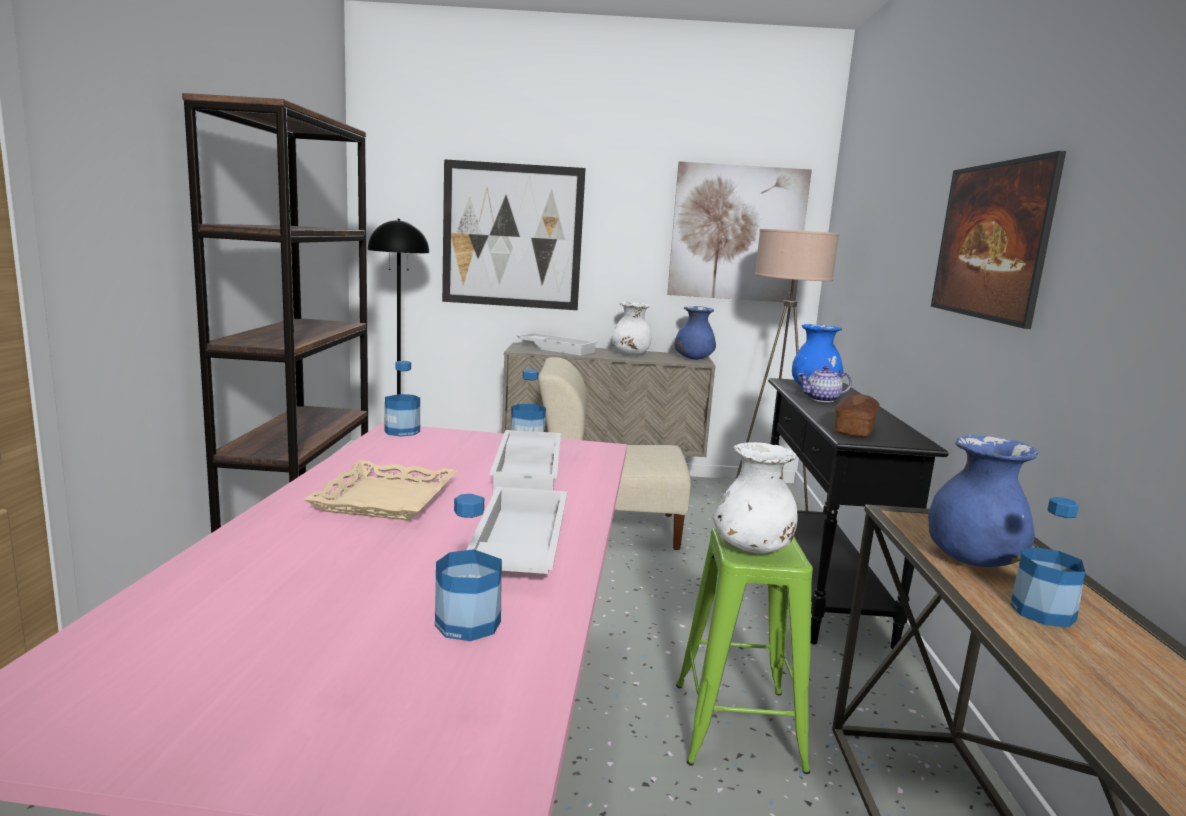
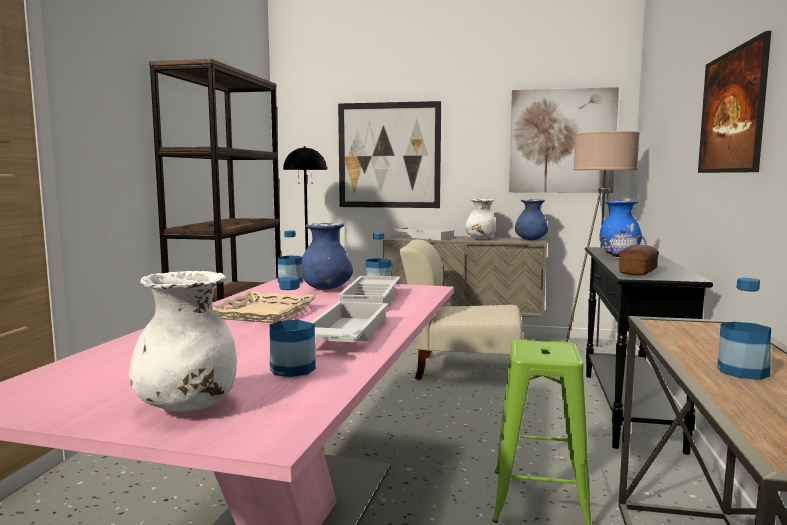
camera: 10 degrees right, 5 degrees down
(752, 549) = (538, 352): white vase -> white vase (188, 407)
(972, 560) = (701, 345): blue vase -> blue vase (326, 288)

